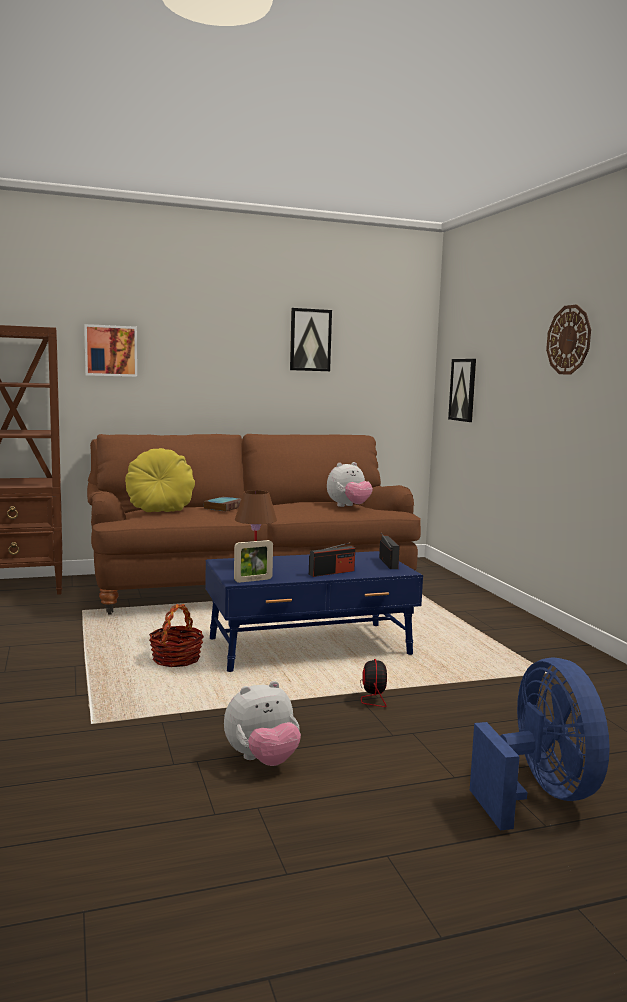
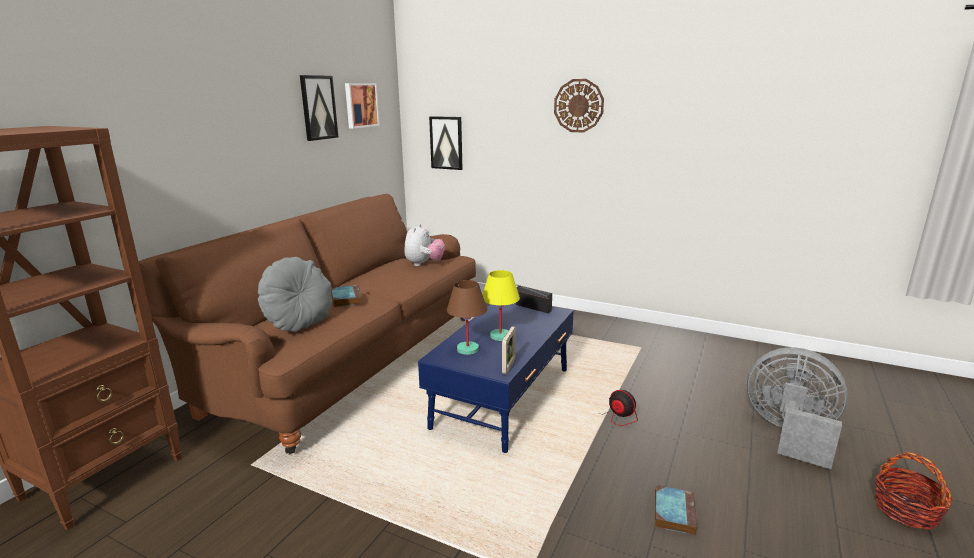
camera: 45 degrees left, 10 degrees up
(110, 351) = (128, 144): picture -> picture (360, 105)
(160, 511) = (300, 325): yellow pillow -> grey pillow
(176, 659) = (446, 465): basket -> basket (906, 510)
(262, 760) = (673, 512): plush toy -> book
(302, 567) = (500, 336): none -> yellow table lamp
(331, 572) = (530, 333): radio -> none
(539, 795) = (790, 434): blue fan -> grey fan

